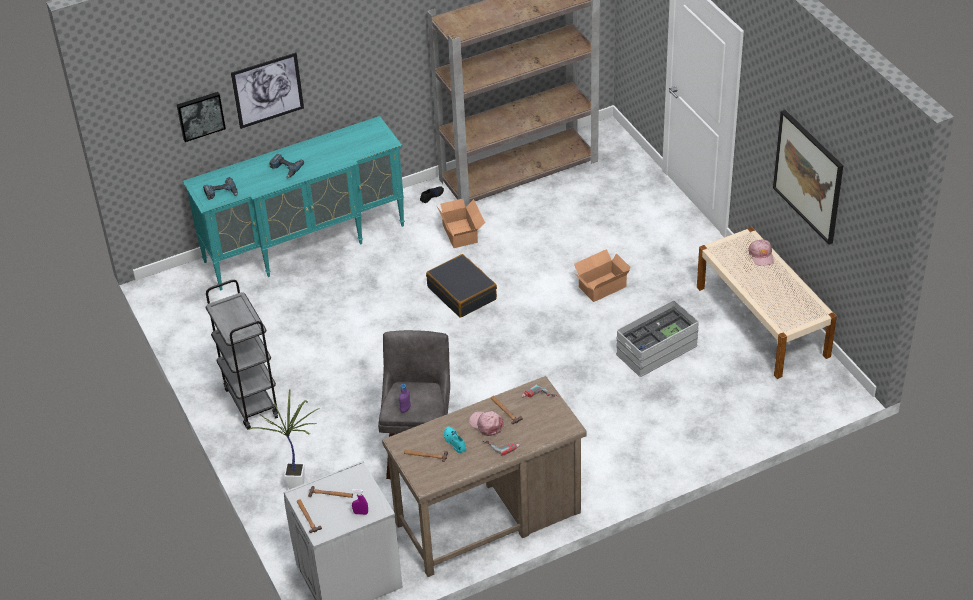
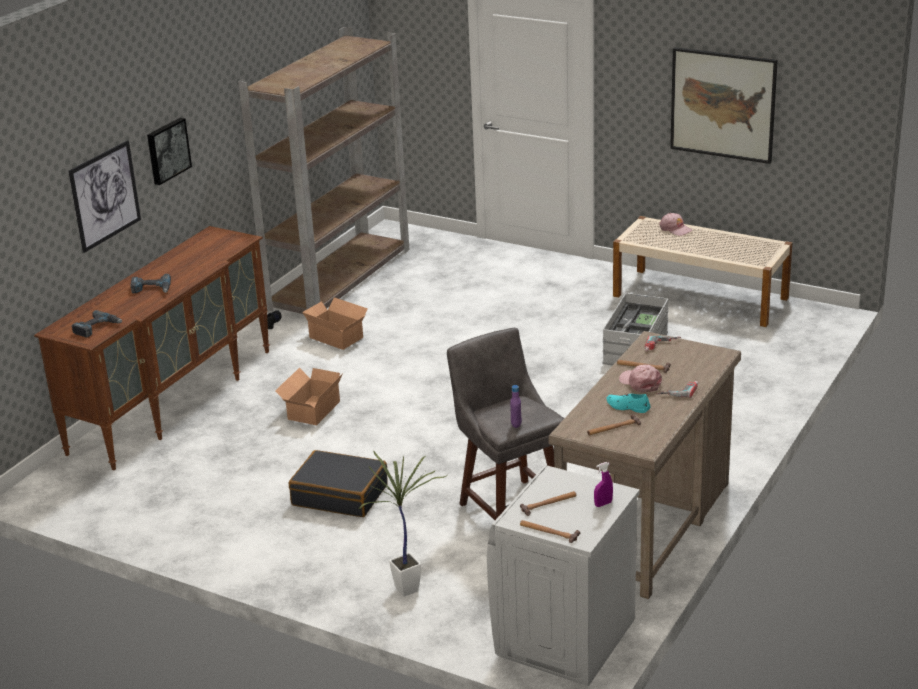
camera: 35 degrees left, 15 degrees down
(200, 115) = (43, 236): picture -> picture (167, 150)
(250, 403) = (264, 545): grey cart -> none
(305, 244) = (174, 401): turquoise cabinet -> brown cabinet
(462, 293) = (394, 377): black suitcase -> black suitcase (340, 495)
(486, 424) = (640, 383): pink cap -> pink cap turned 45 degrees clockwise
(600, 286) = (524, 325): cardboard box -> cardboard box (311, 410)

